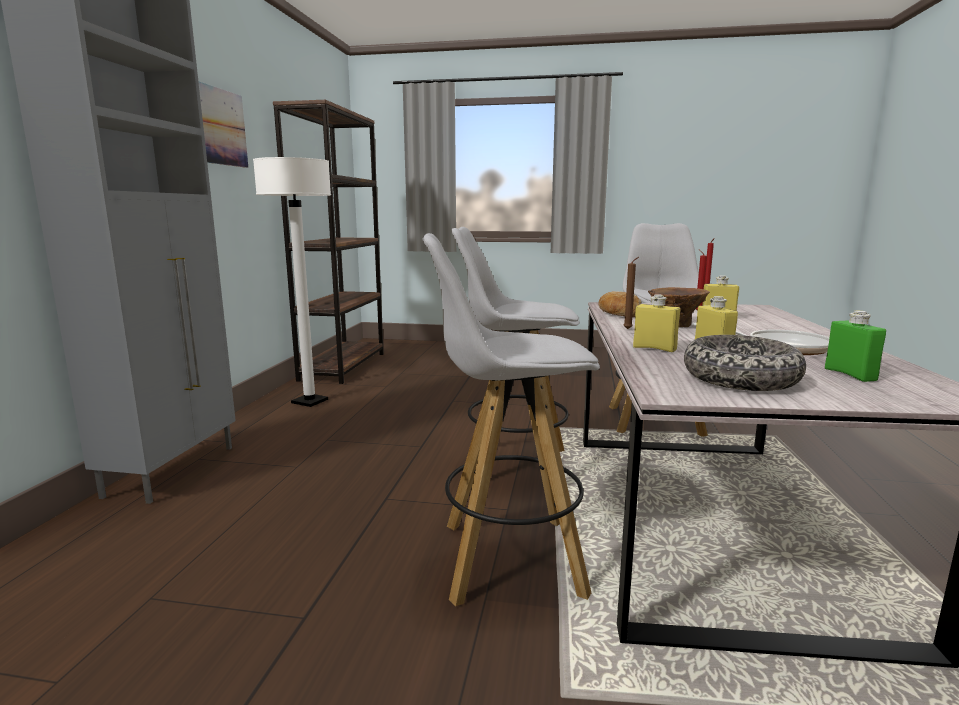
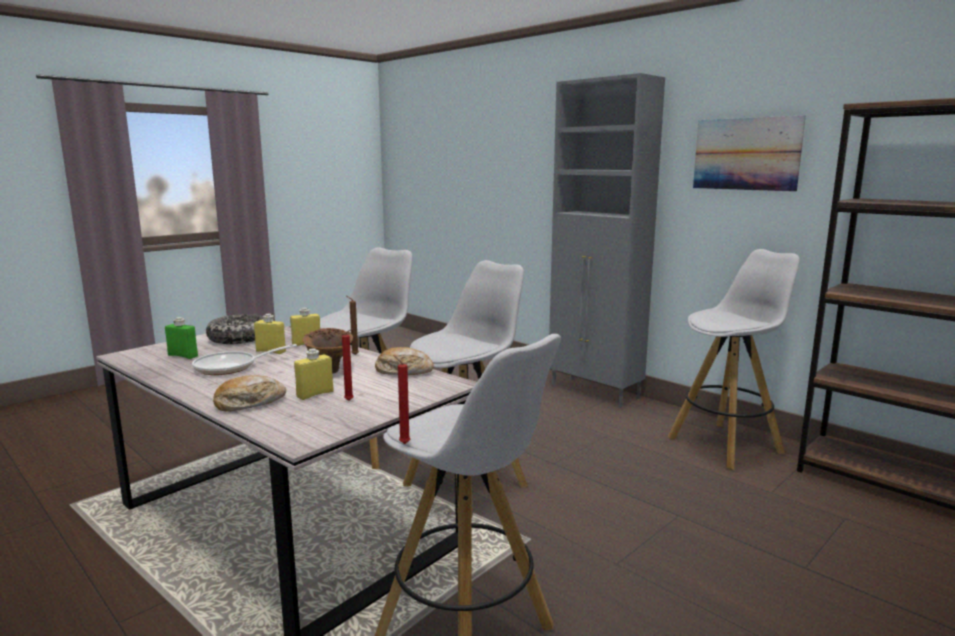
camera: 125 degrees right, 0 degrees up
(309, 402) = (726, 445): white floor lamp -> white stool
(780, 323) = (249, 403): none -> bread

